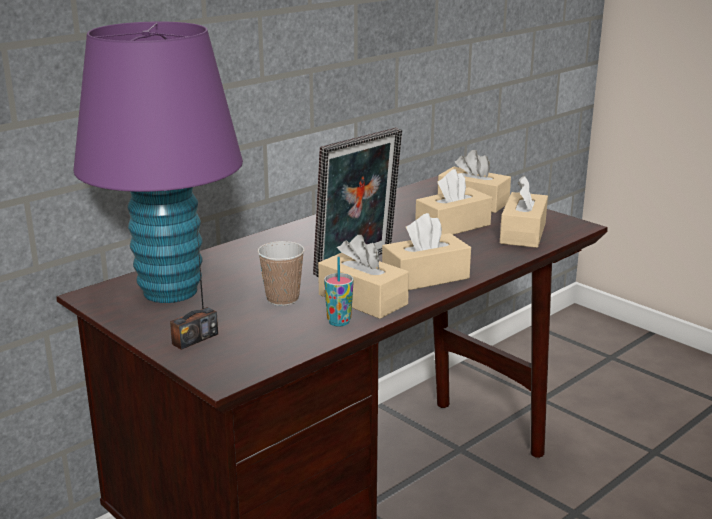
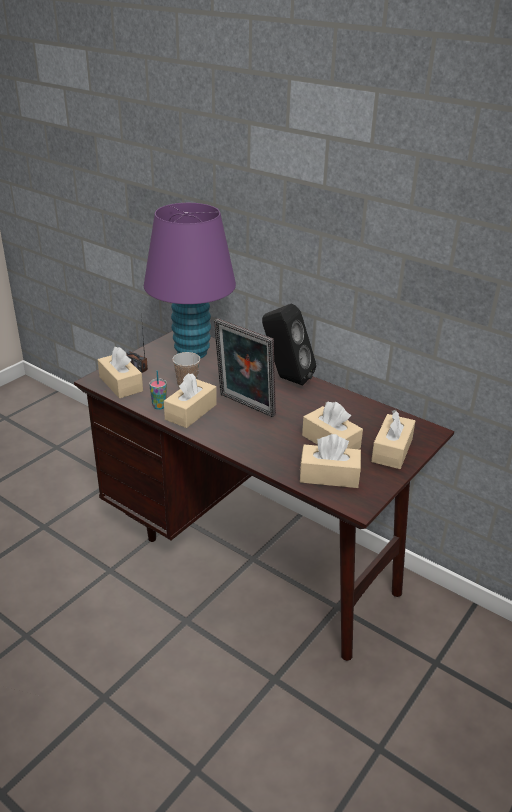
camera: 80 degrees right, 10 degrees up
(291, 236) = (286, 378): none -> black speaker
(425, 277) = (229, 433): beige tissue box -> beige tissue box (121, 384)

